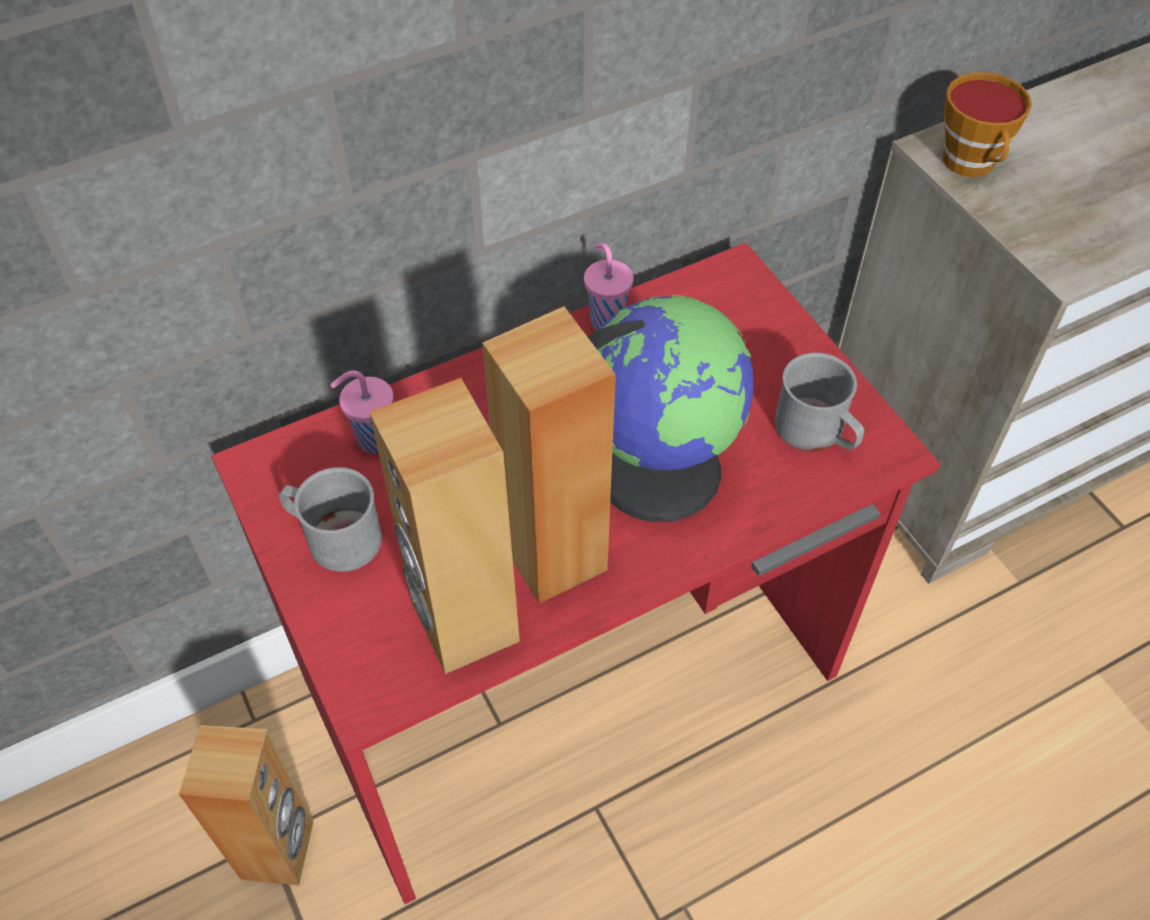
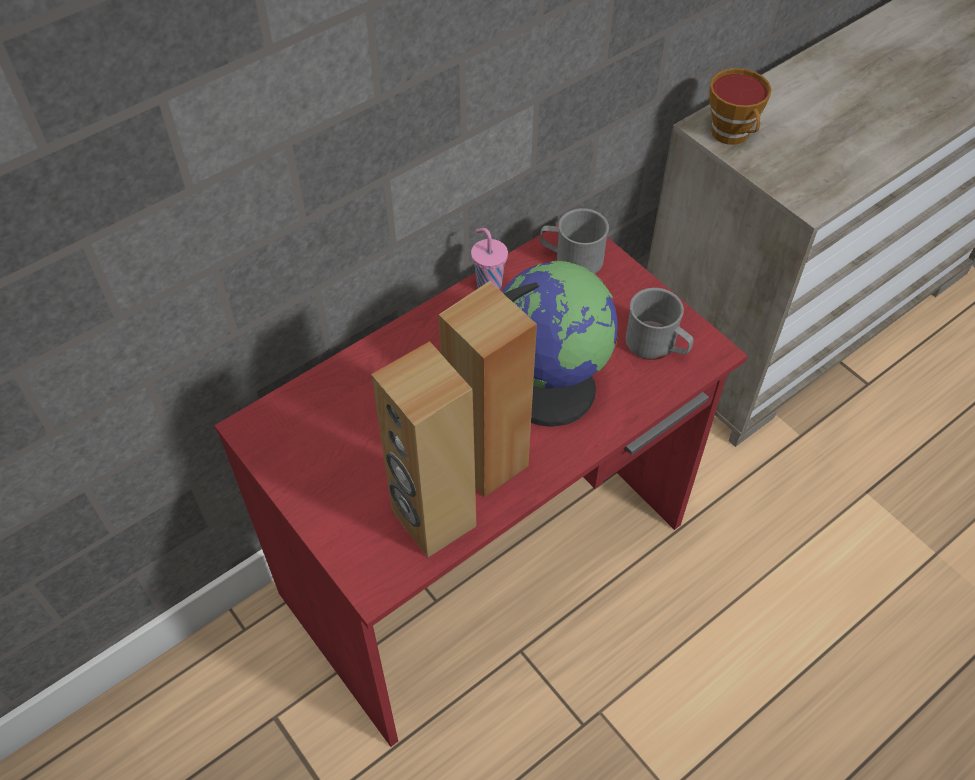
camera: 10 degrees left, 0 degrees up
(279, 850) = (285, 723): brown speaker -> none
(334, 536) = (323, 471): grey mug -> grey mug (571, 258)
(373, 440) = (334, 396): pink cup -> none

